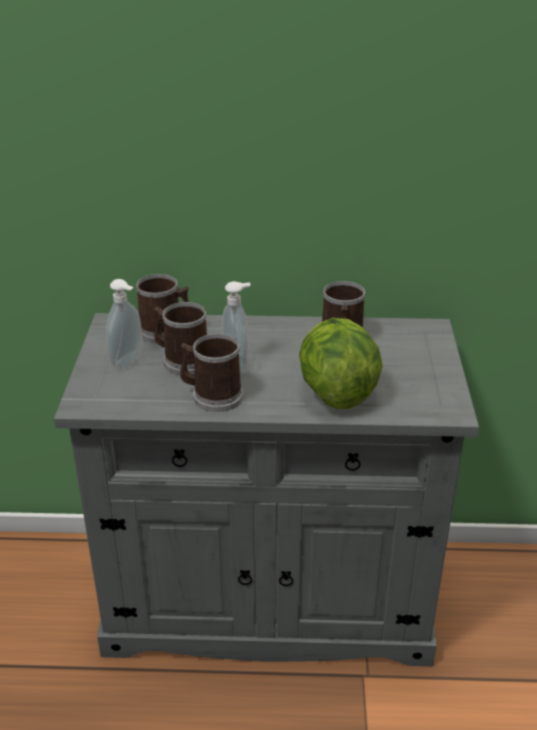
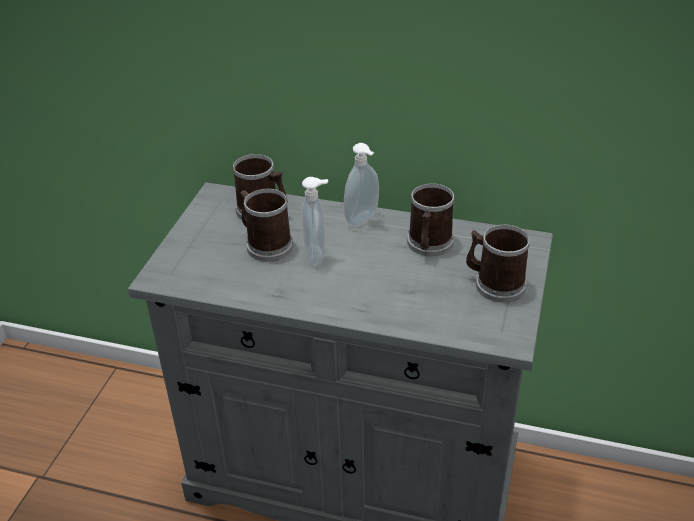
camera: 15 degrees right, 5 degrees up
(129, 362) = (216, 239): soap dispenser -> soap dispenser (363, 220)
(212, 396) = (279, 287): mug -> mug (494, 284)
(335, 392) = (400, 300): lettuce -> none

